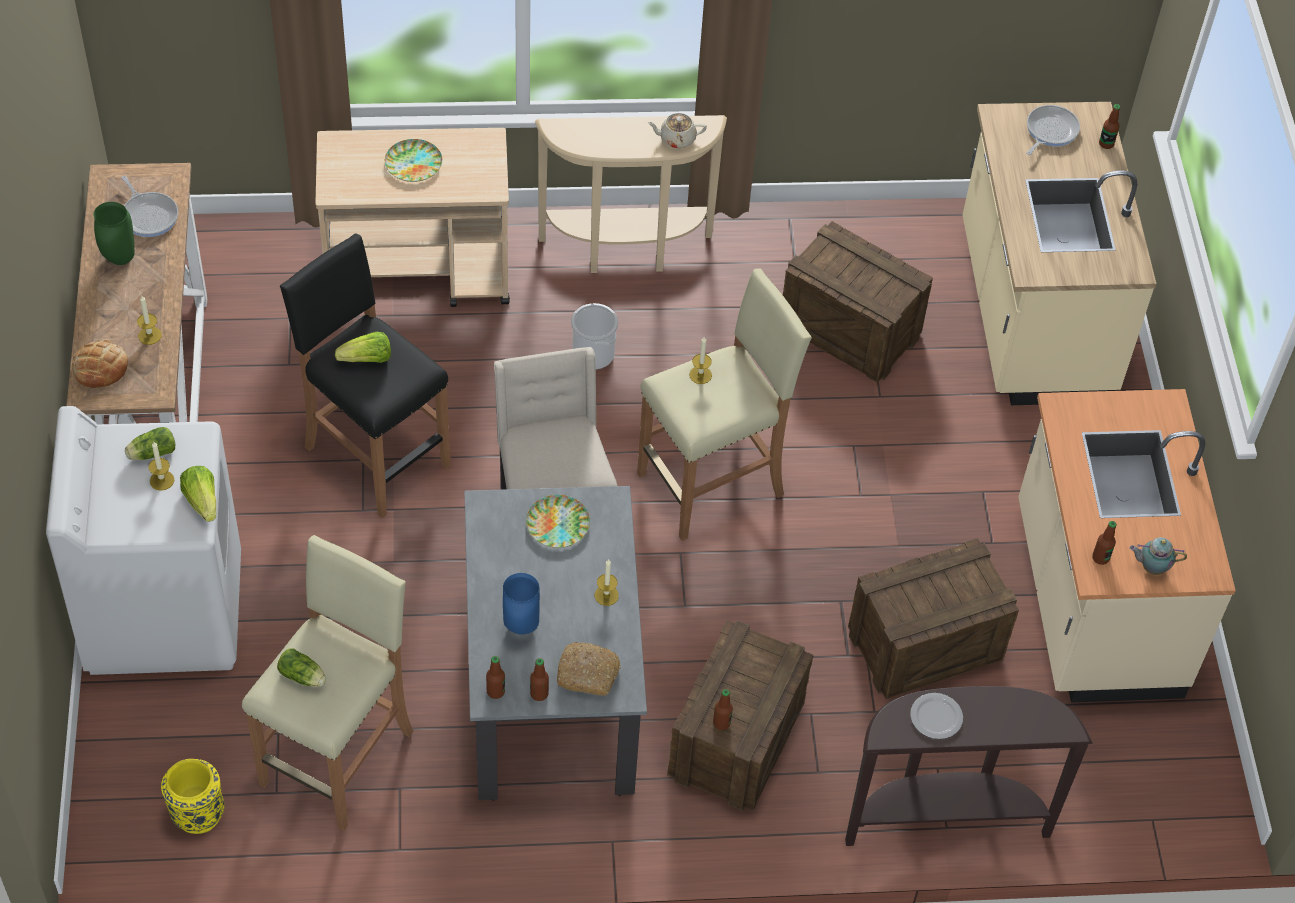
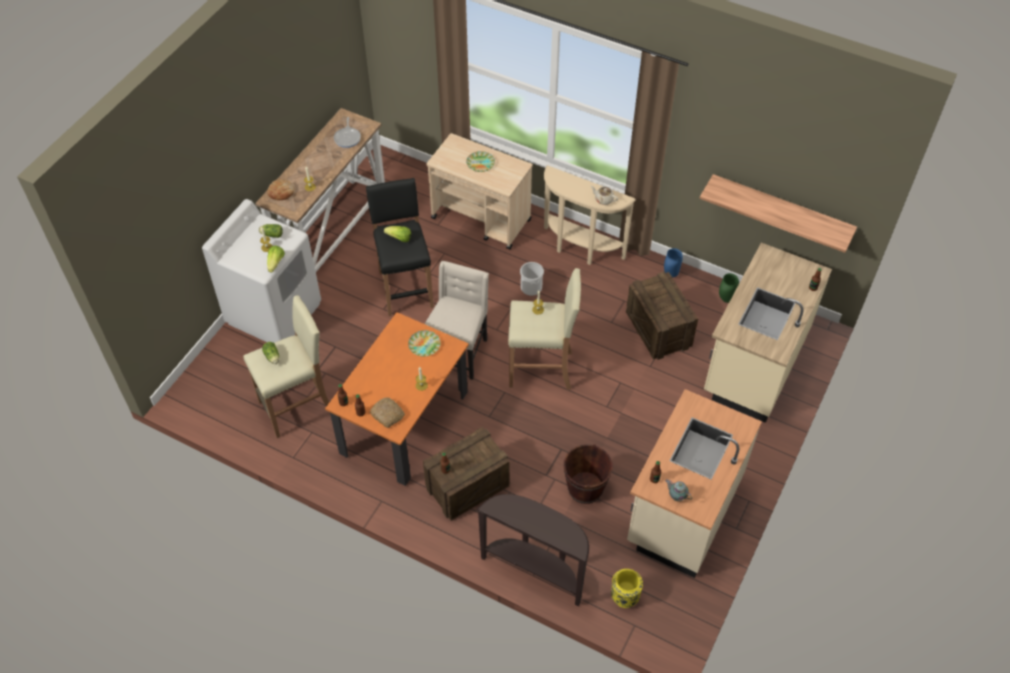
camera: 35 degrees right, 0 degrees up
(119, 259) = (322, 150): green vase -> green vase (725, 299)
(197, 813) = (227, 400): yellow vase -> yellow vase (624, 596)
(522, 628) = (375, 381): blue vase -> blue vase (671, 274)
(551, 689) = (404, 423): grey dining table -> orange dining table
(924, 645) = (585, 488): crate -> brown bucket
(937, 717) = (521, 512): plate -> none
(991, 34) = (781, 209): none -> shelf
(1049, 131) = (788, 270): frying pan -> none

